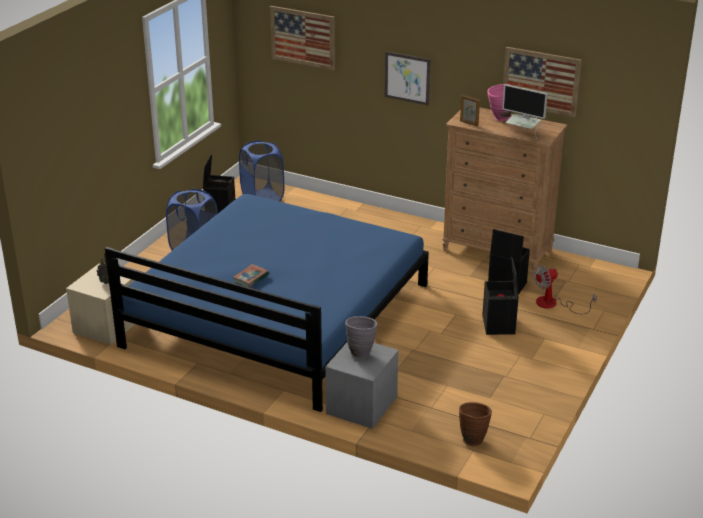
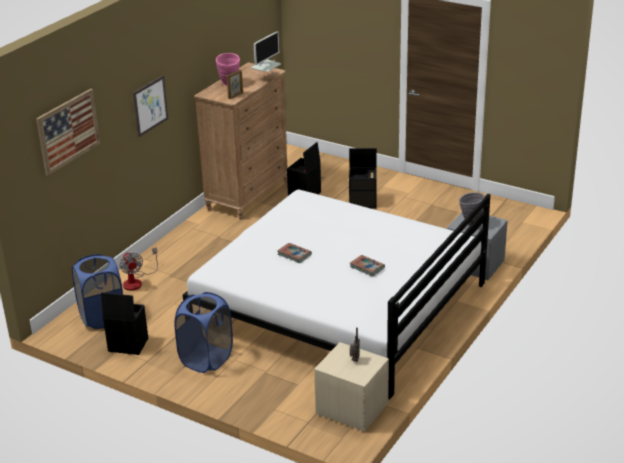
camera: 85 degrees left, 0 degrees up
(277, 315) = (339, 305): blue bed -> white bed
(279, 239) = (294, 254): none -> book
(472, 439) = (509, 221): brown vase -> none
(541, 81) = (226, 40): picture -> none
(554, 304) = (335, 178): fan -> fan (137, 281)

